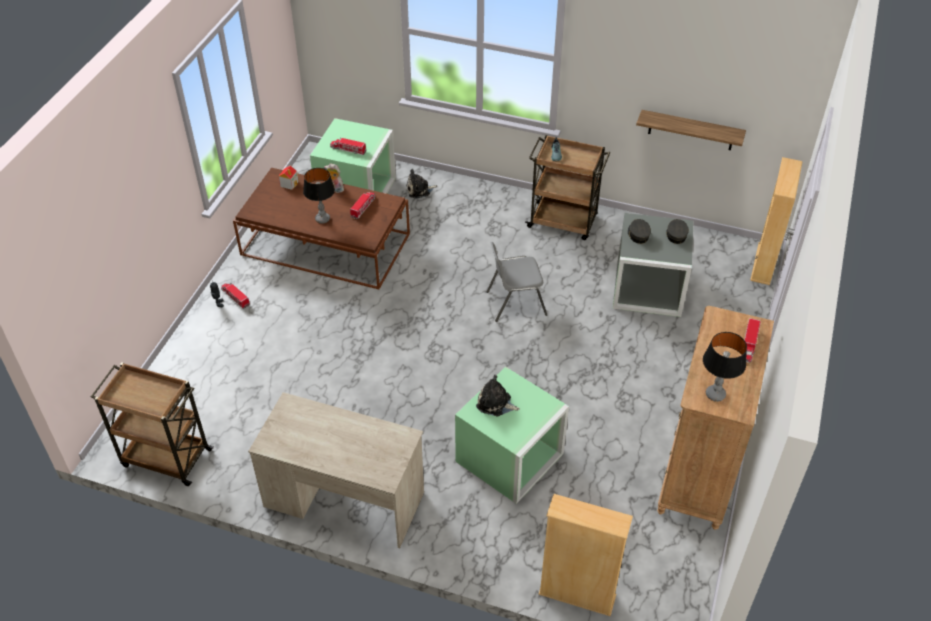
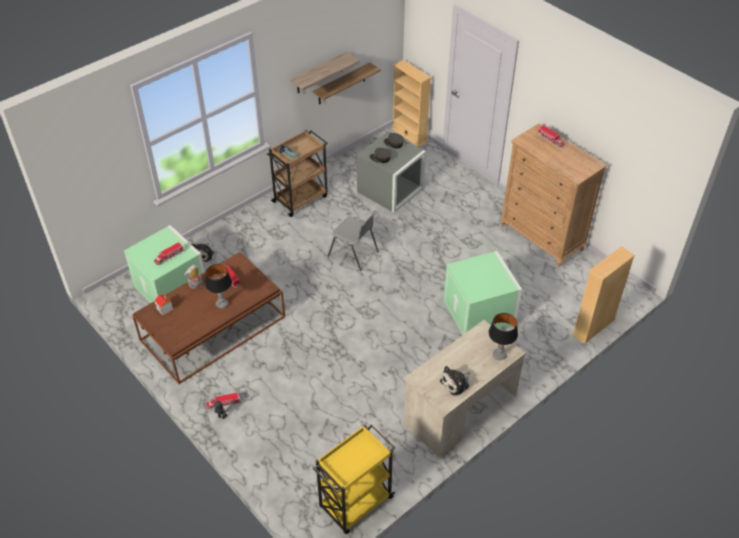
camera: 60 degrees left, 0 degrees up
(165, 457) = (355, 503): brown cart -> yellow cart
(495, 403) = (473, 281): plush toy -> plush toy (456, 383)
(515, 303) = (354, 254): grey chair -> grey chair turned 75 degrees counterclockwise
(658, 94) = (319, 73): none -> shelf
(715, 394) = (578, 168): table lamp -> table lamp (499, 355)

